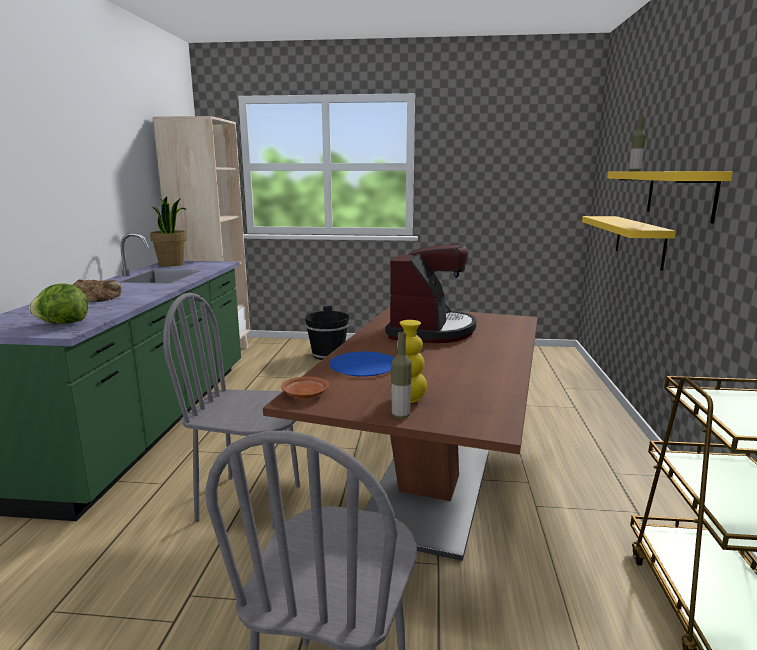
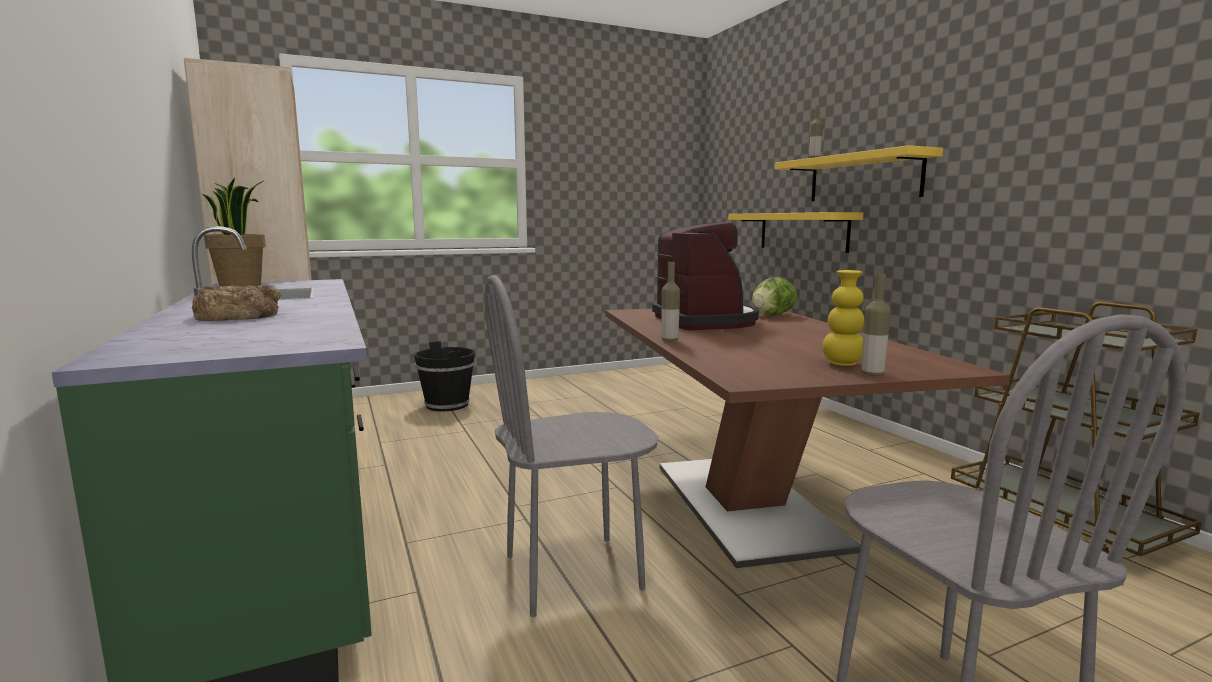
camera: 30 degrees left, 5 degrees down
(63, 323) = (287, 338): lettuce -> lettuce (771, 315)
(305, 394) = (740, 376): brown plate -> none
(350, 348) = (669, 340): none -> bottle
(363, 365) = (725, 350): blue plate -> none

